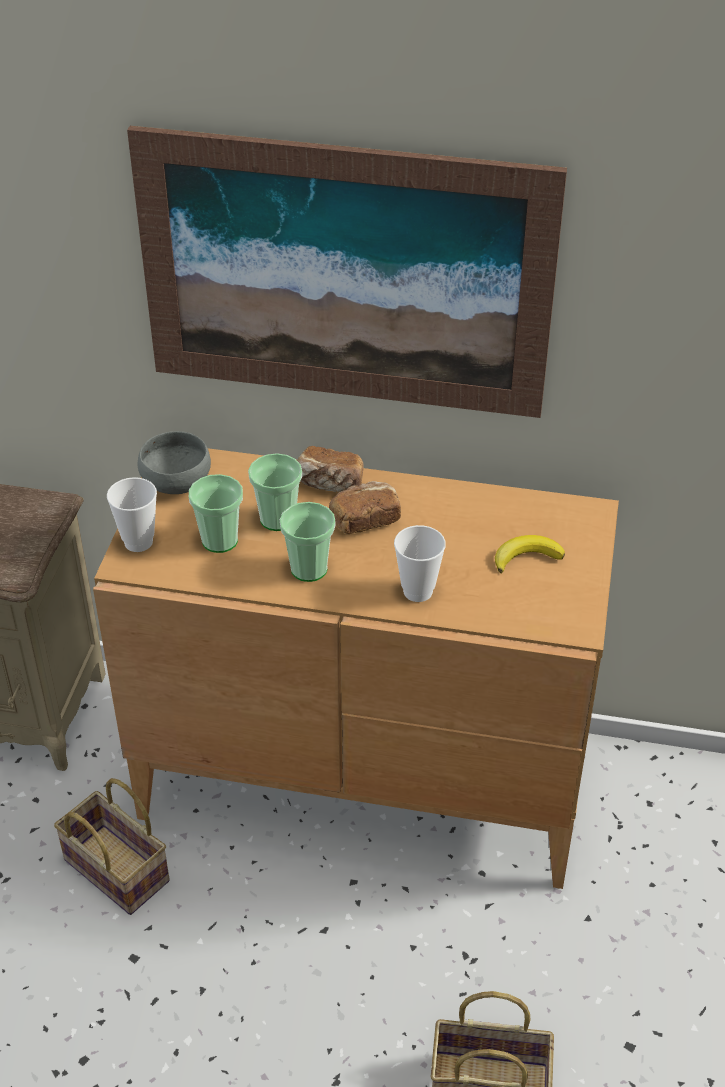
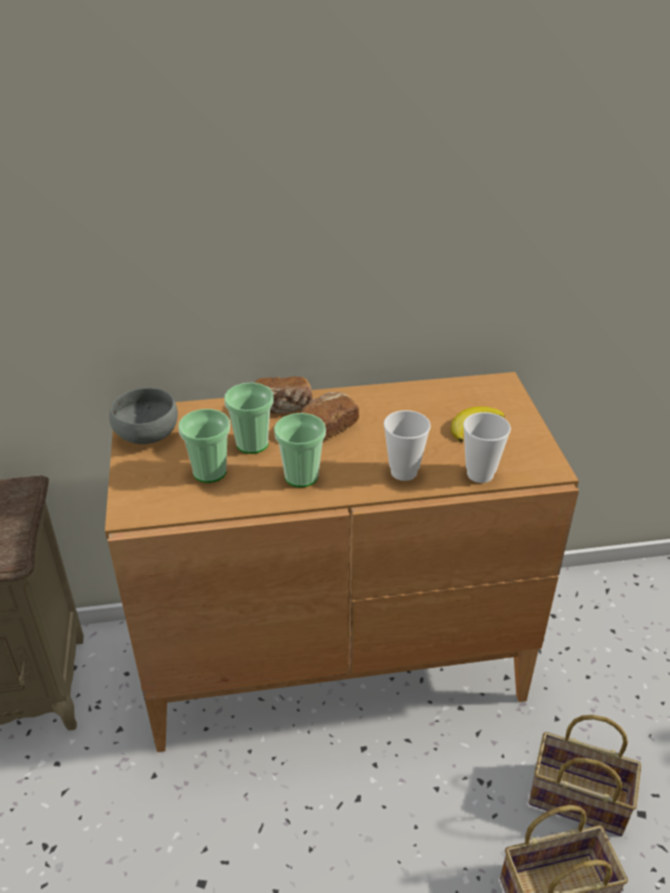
camera: 20 degrees left, 5 degrees down
(113, 870) = (152, 806): basket -> basket (575, 799)
(138, 542) = (134, 490): cup -> cup (480, 474)
(345, 275) = (277, 209): picture -> none

